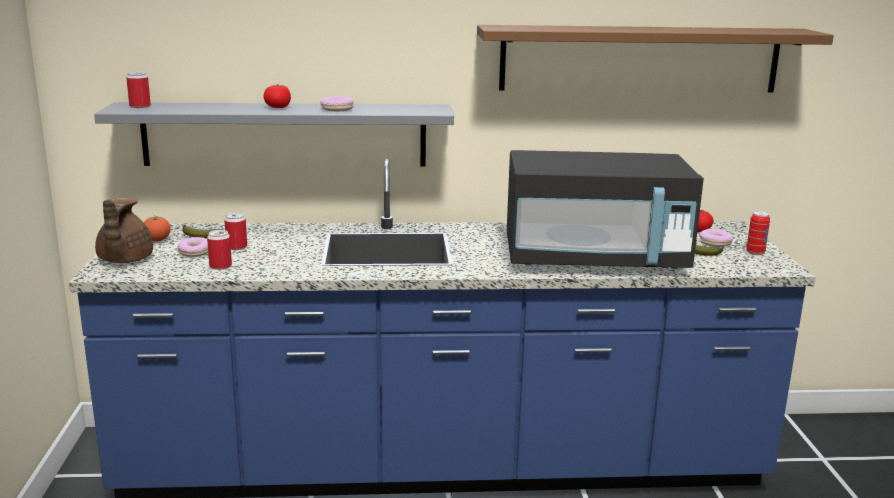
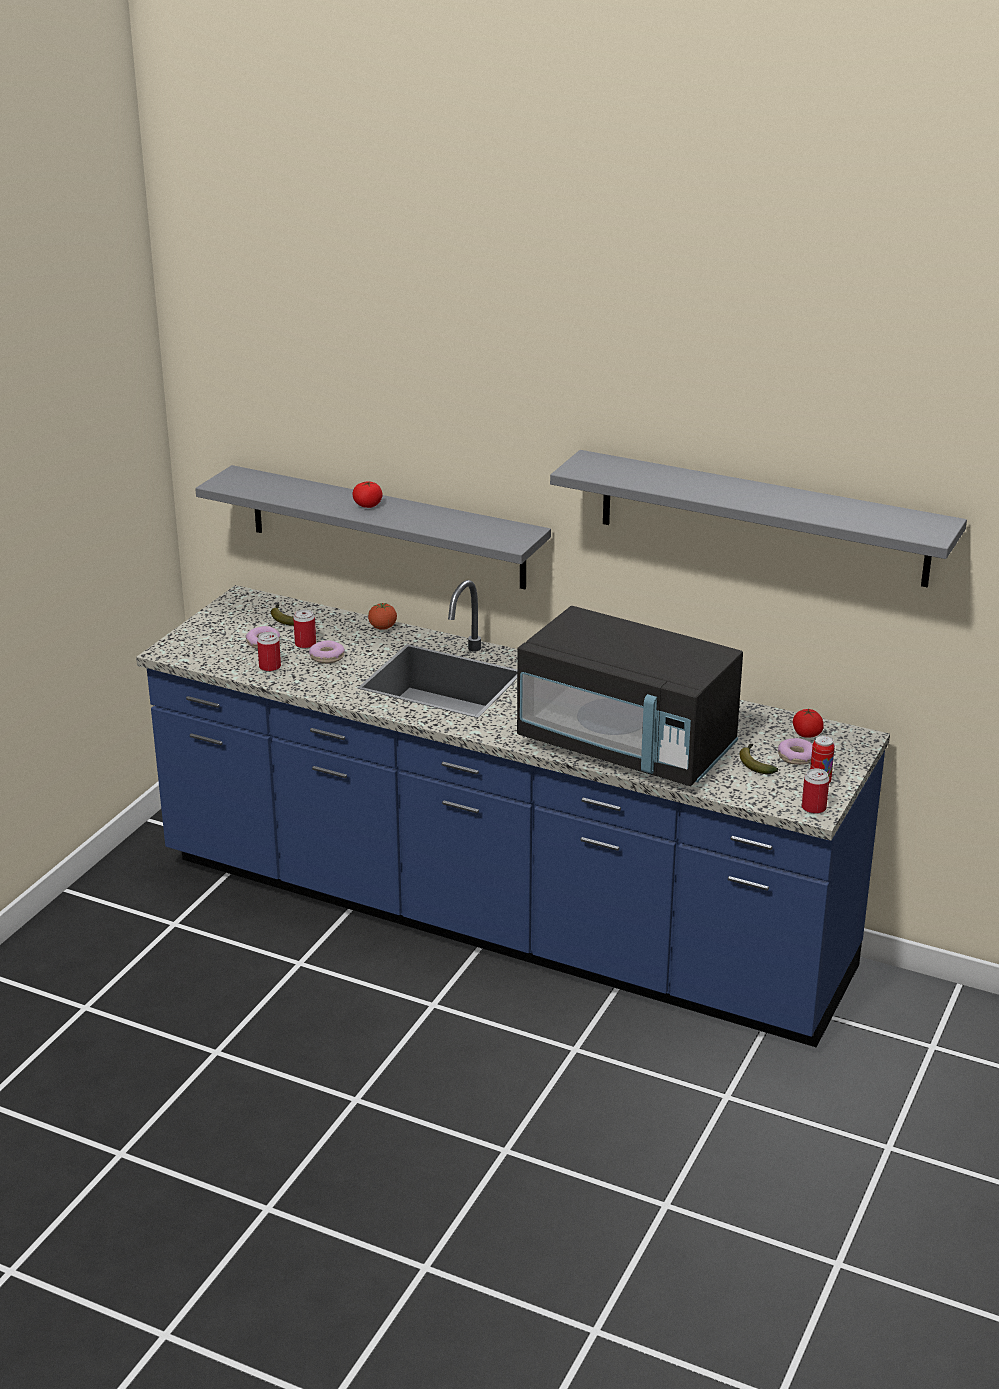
camera: 30 degrees right, 10 degrees up
(124, 260) = (197, 639): brown teapot -> none
(140, 106) = (245, 480): can -> can (813, 808)
(157, 241) = (244, 618): tomato -> tomato (382, 628)
(337, 109) = (420, 520): donut -> donut (327, 657)
(640, 59) = (762, 518): brown shelf -> grey shelf

